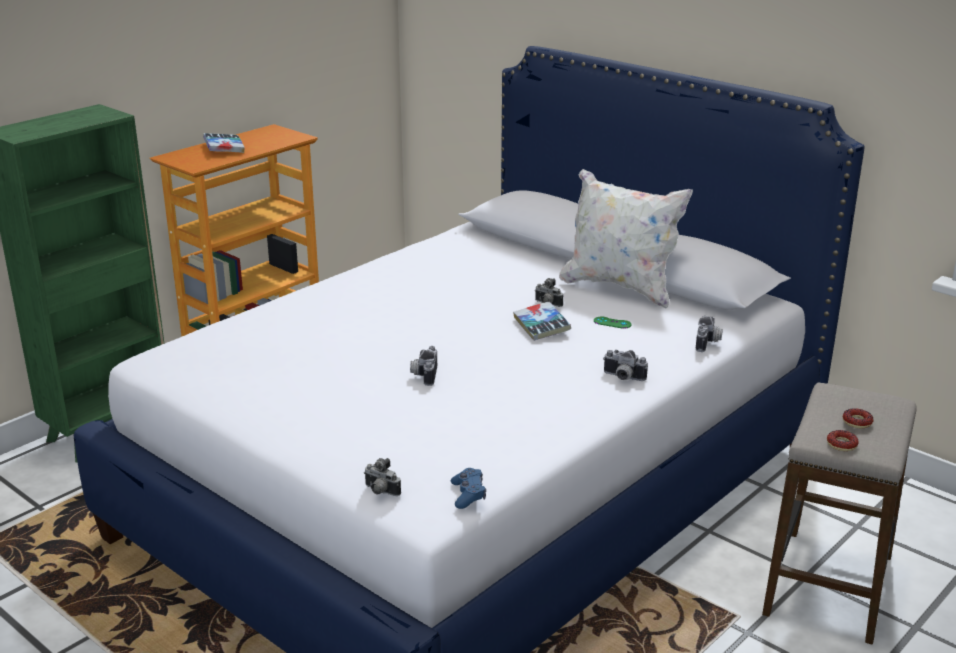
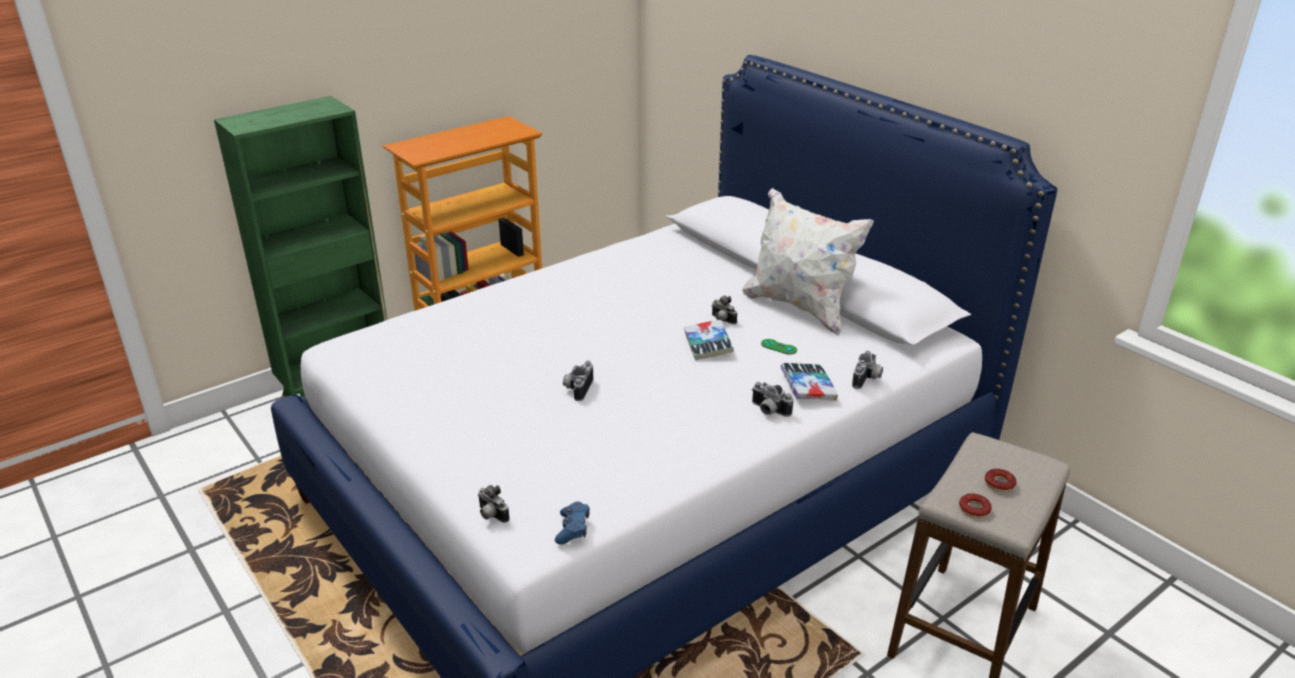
camera: 10 degrees right, 5 degrees up
(224, 148) = (452, 139): book -> book (808, 387)

